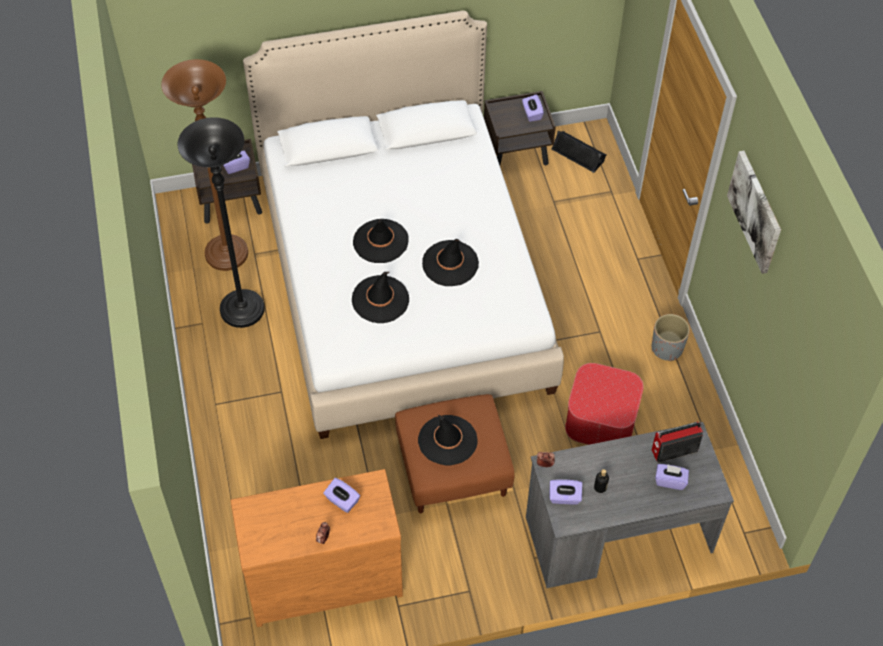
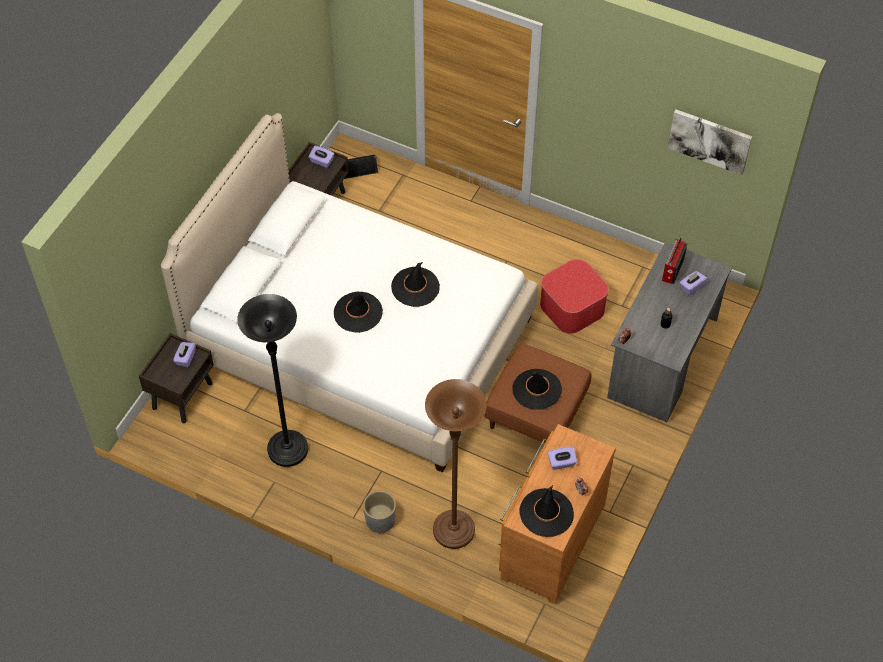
camera: 50 degrees left, 0 degrees up
(226, 254) = (227, 428): brown floor lamp -> brown floor lamp (453, 530)
(380, 299) = (407, 344): black hat -> black hat (546, 513)
(564, 497) = (656, 347): purple tissue box -> none
(667, 348) = (553, 236): grey planter -> grey planter (380, 520)
(755, 211) = (608, 85): picture -> picture (710, 140)

